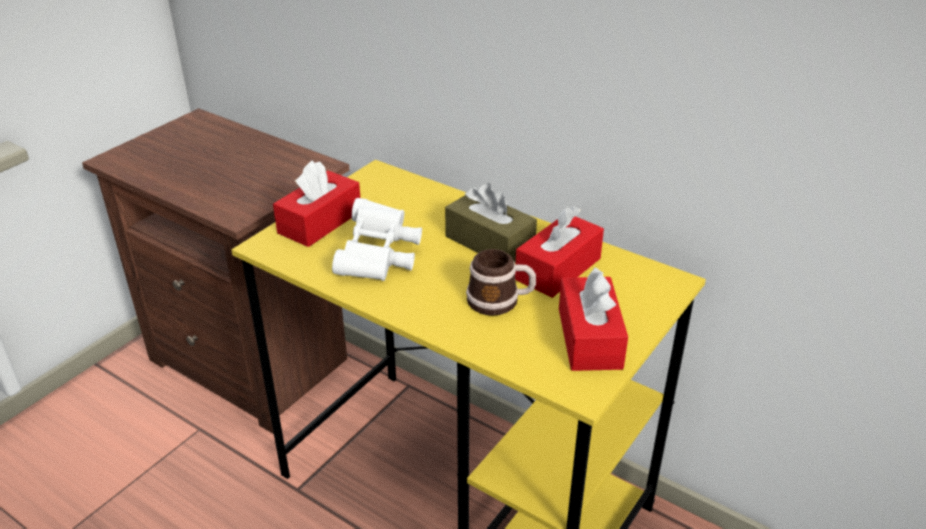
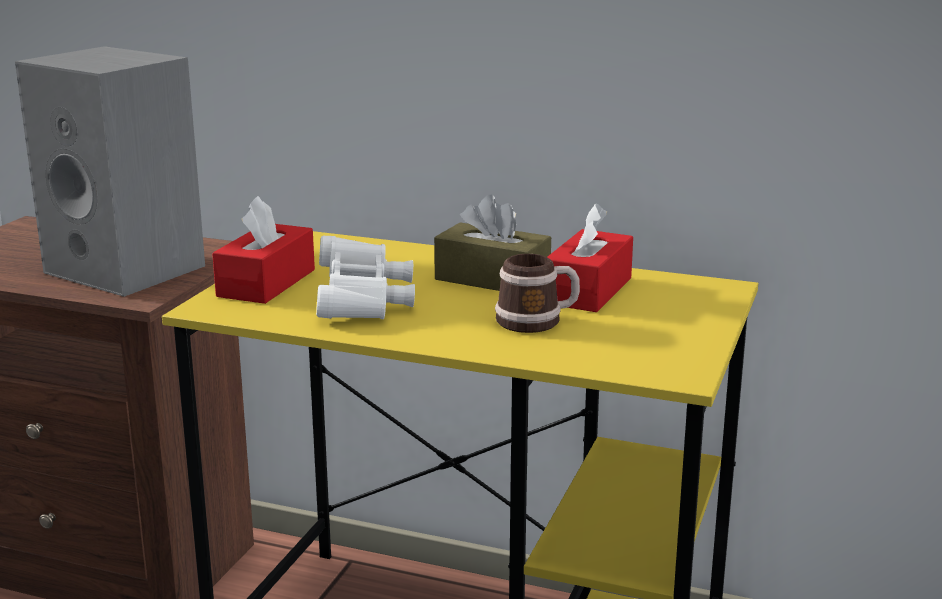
camera: 15 degrees left, 15 degrees down
(242, 181) = (130, 269): none -> grey speaker
(589, 338) = (662, 337): red tissue box -> none

